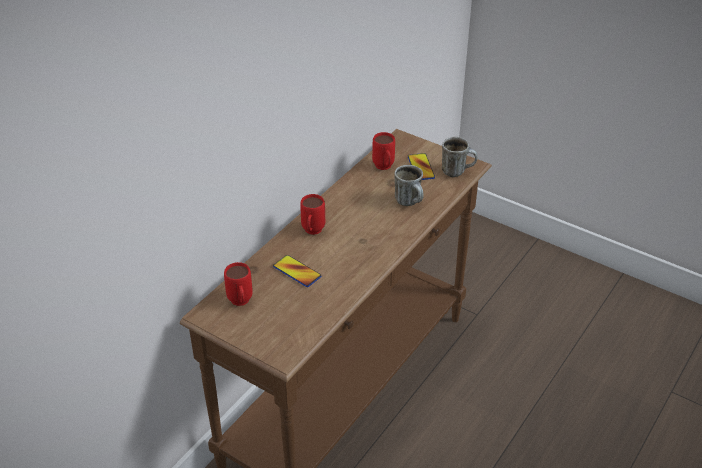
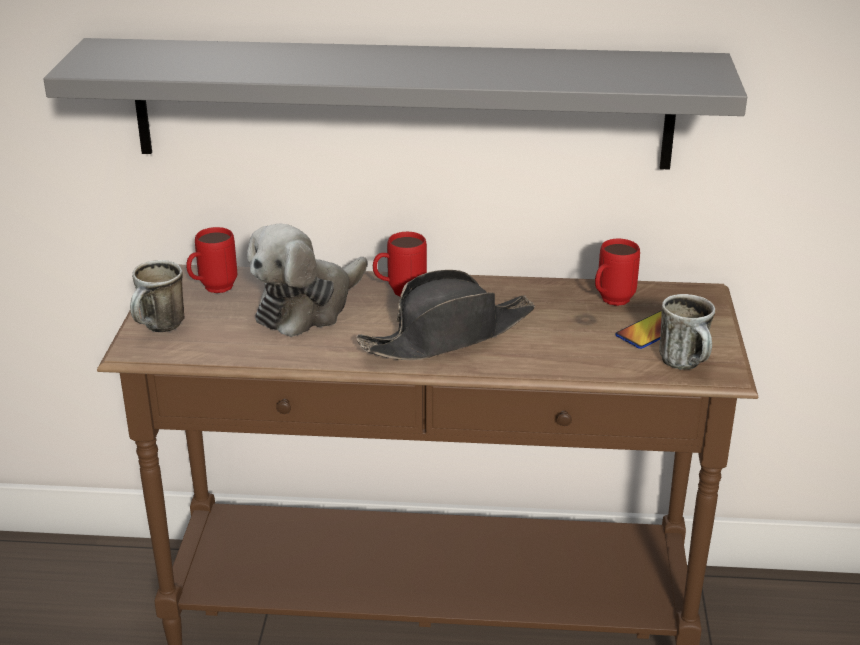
camera: 60 degrees right, 10 degrees down
(275, 129) = (401, 103): none -> grey shelf
(297, 272) = (307, 307): phone -> plush toy
(371, 232) = (448, 336): none -> black hat
(410, 202) = (555, 346): mug -> mug (160, 328)

